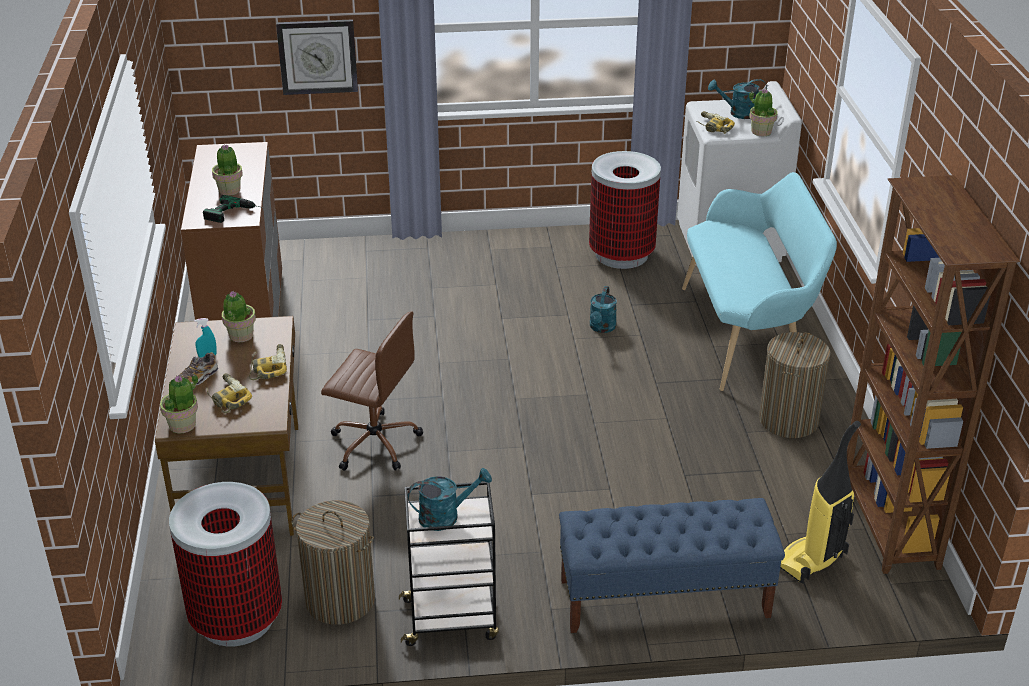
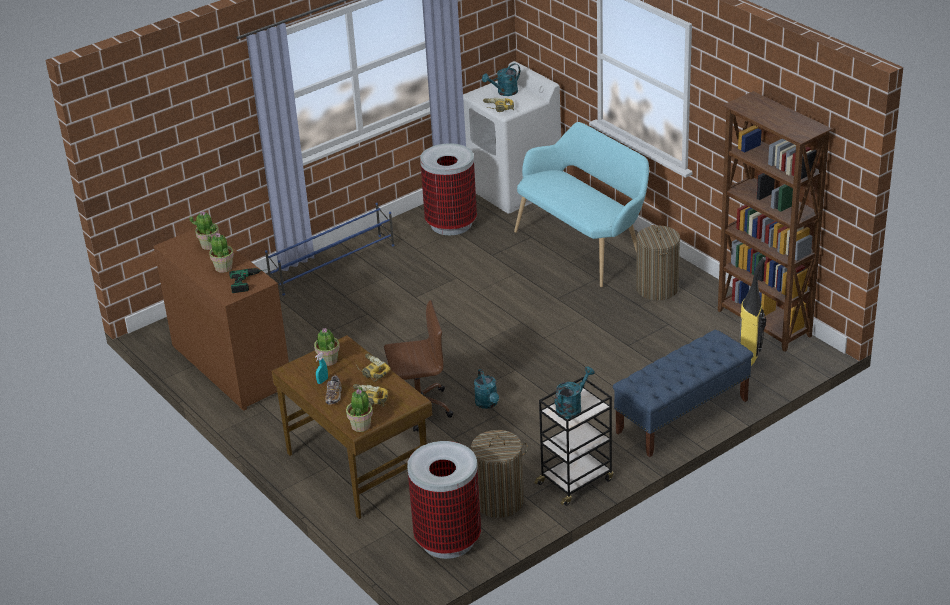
camera: 30 degrees left, 0 degrees up
(317, 56) = (208, 147): wall clock -> none
(456, 251) = (333, 264): none -> blue shoe rack
(601, 328) = (488, 277): turquoise watering can -> turquoise watering can (488, 404)
(761, 131) = (532, 100): potted plant -> potted plant (209, 245)

